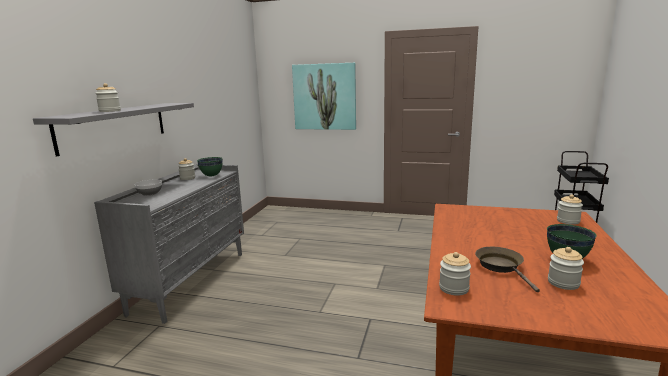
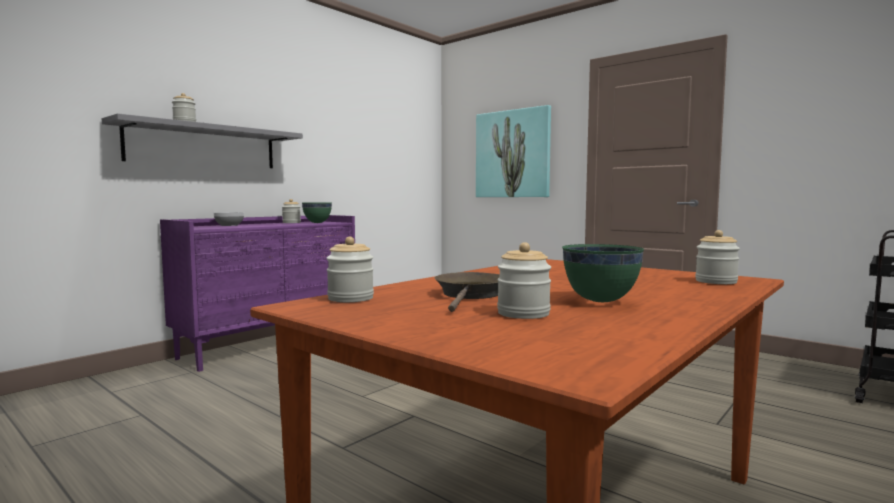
camera: 25 degrees right, 10 degrees down
(191, 281) = (271, 345): grey cabinet -> purple cabinet

